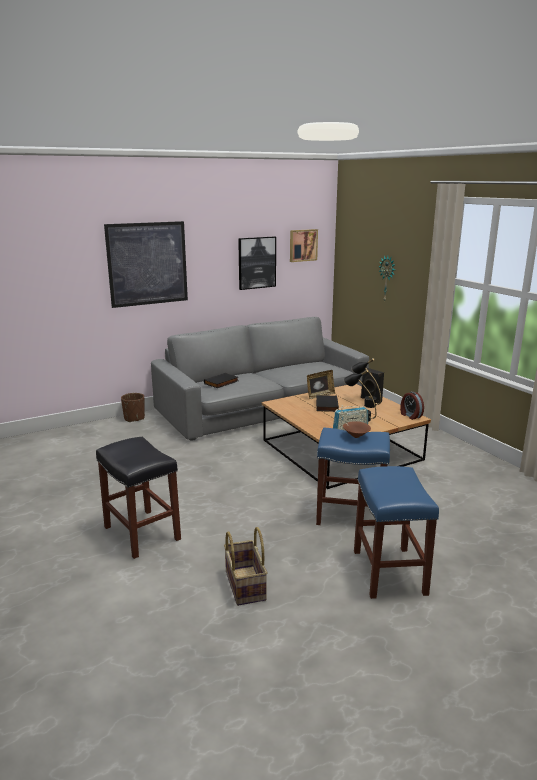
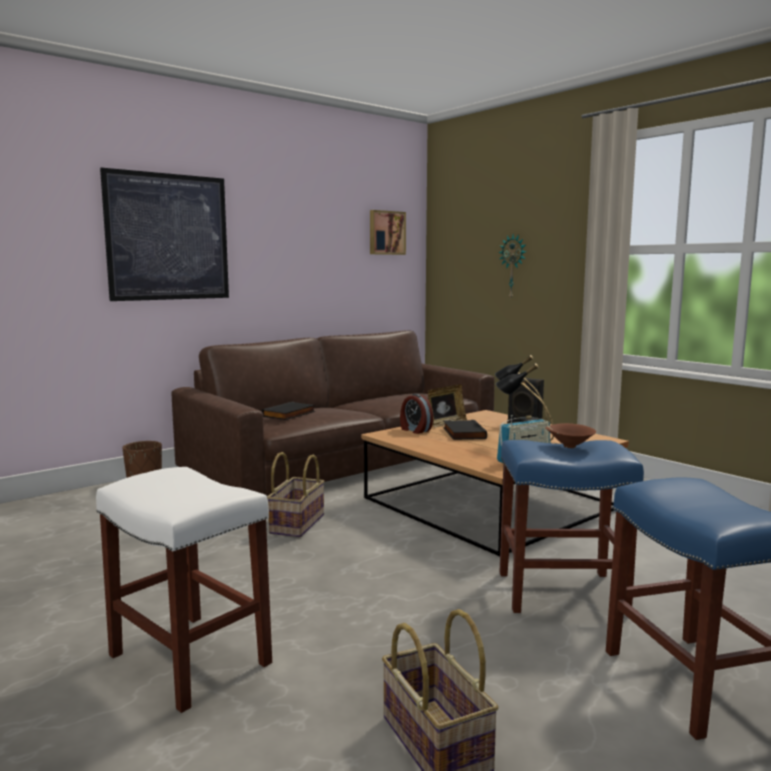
camera: 10 degrees left, 10 degrees down
(141, 533) = (187, 659): black stool -> white stool
(216, 456) = (296, 523): none -> basket
(256, 262) = (326, 251): picture -> none
(262, 407) = (345, 458): grey sofa -> brown sofa
(410, 415) = (596, 438): alarm clock -> alarm clock (415, 430)

